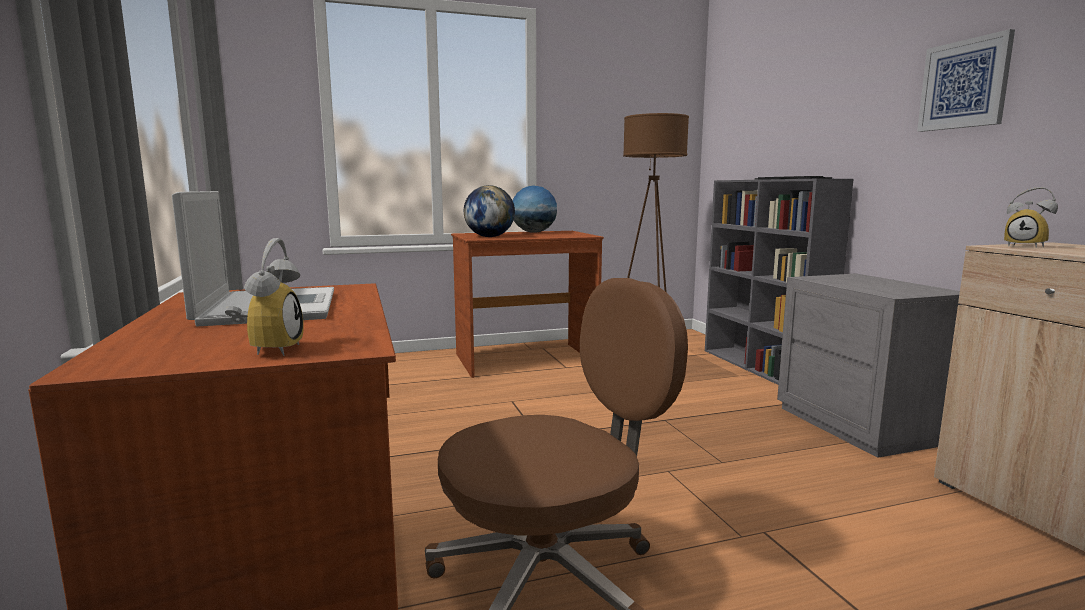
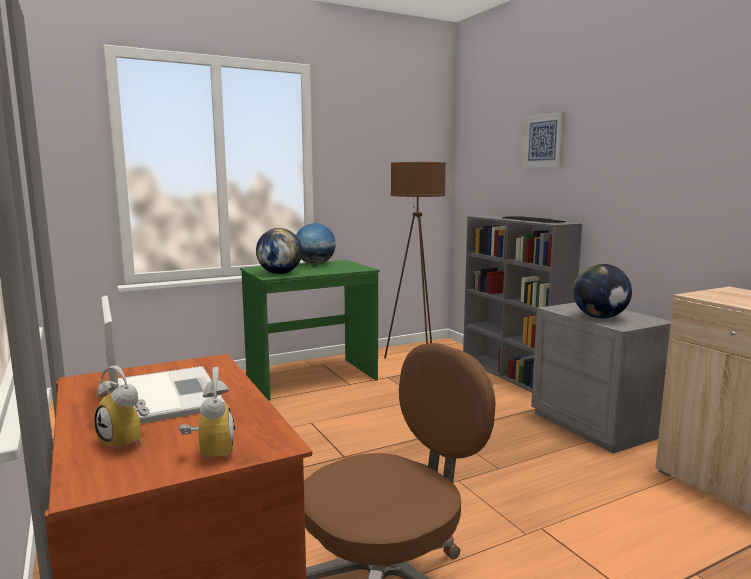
camera: 10 degrees left, 0 degrees up
(525, 360) = (311, 378): brown desk -> green desk
(867, 286) = (600, 317): none -> globe
(964, 84) = (664, 160): picture -> picture (544, 140)
(1026, 246) = (714, 294): alarm clock -> alarm clock (129, 441)

